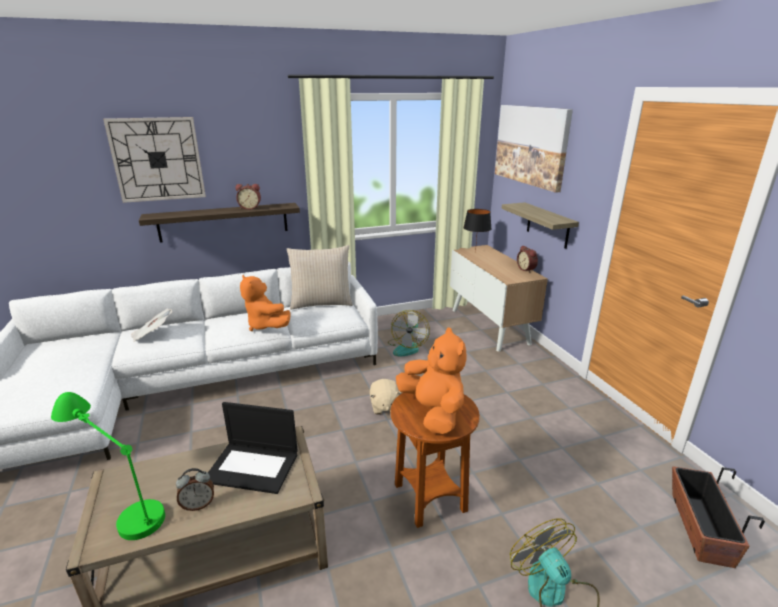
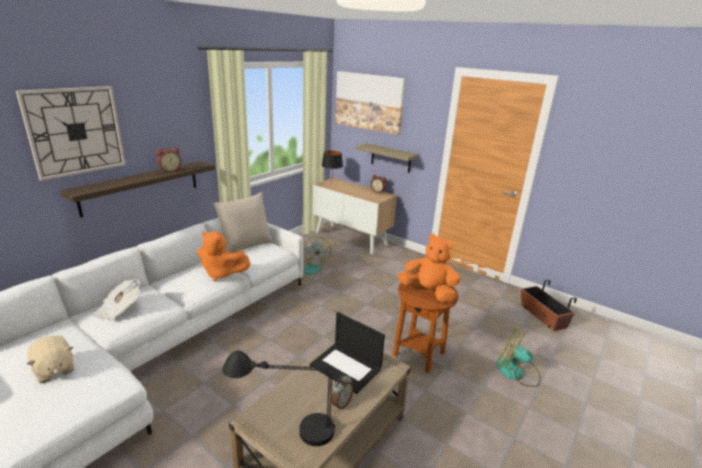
camera: 35 degrees left, 0 degrees up
(121, 504) = (285, 429): green table lamp -> black table lamp
(254, 467) = (346, 367): laptop -> laptop turned 60 degrees clockwise
(384, 406) = (336, 311): beige plush toy -> beige plush toy (54, 370)

